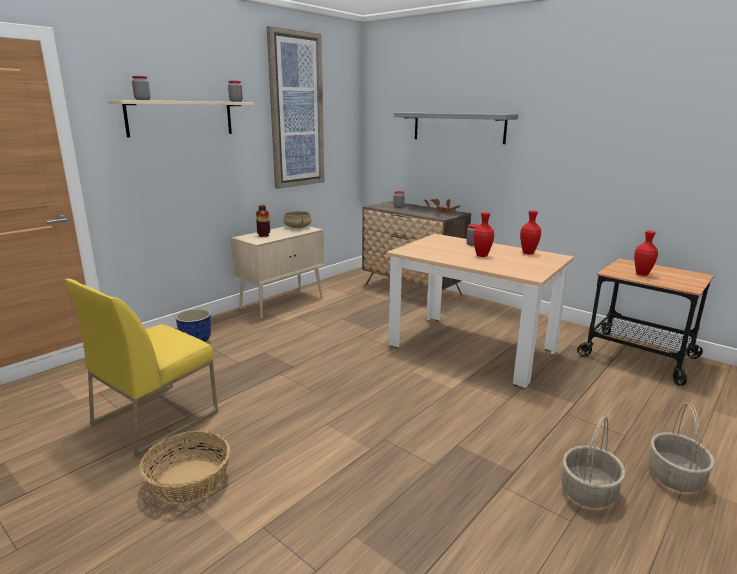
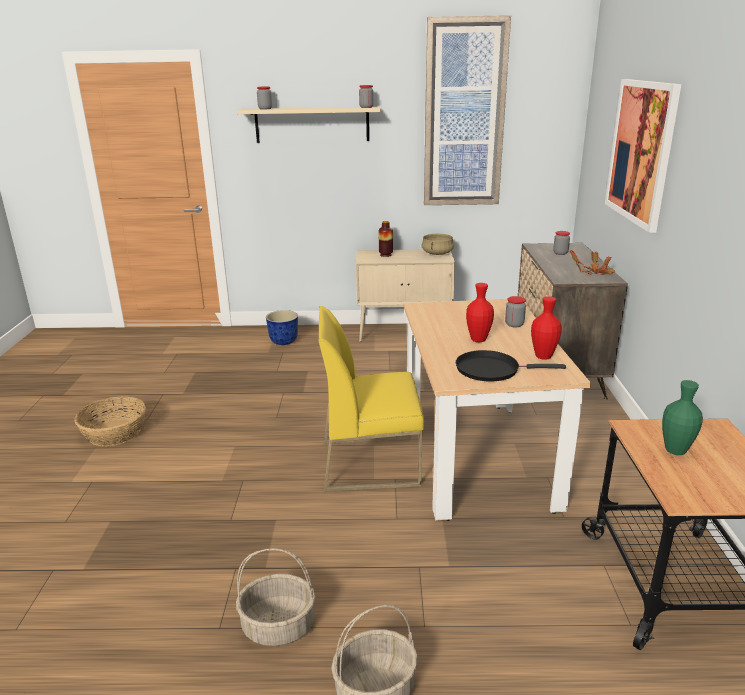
camera: 50 degrees right, 5 degrees up
(156, 417) = (170, 385): yellow chair -> yellow chair (371, 462)
(458, 127) = (641, 152): grey shelf -> picture
(530, 265) = (491, 370): none -> black frying pan
(642, 274) = (675, 450): red vase -> green vase

